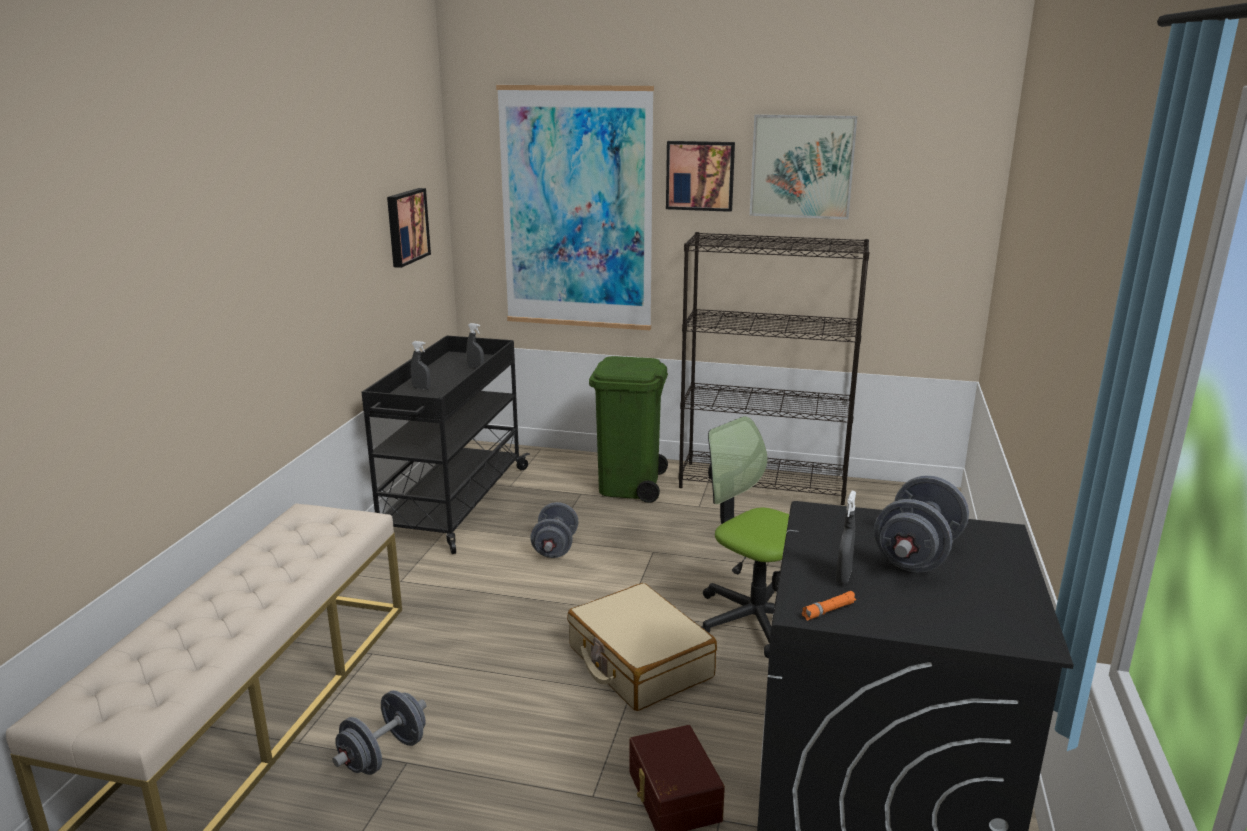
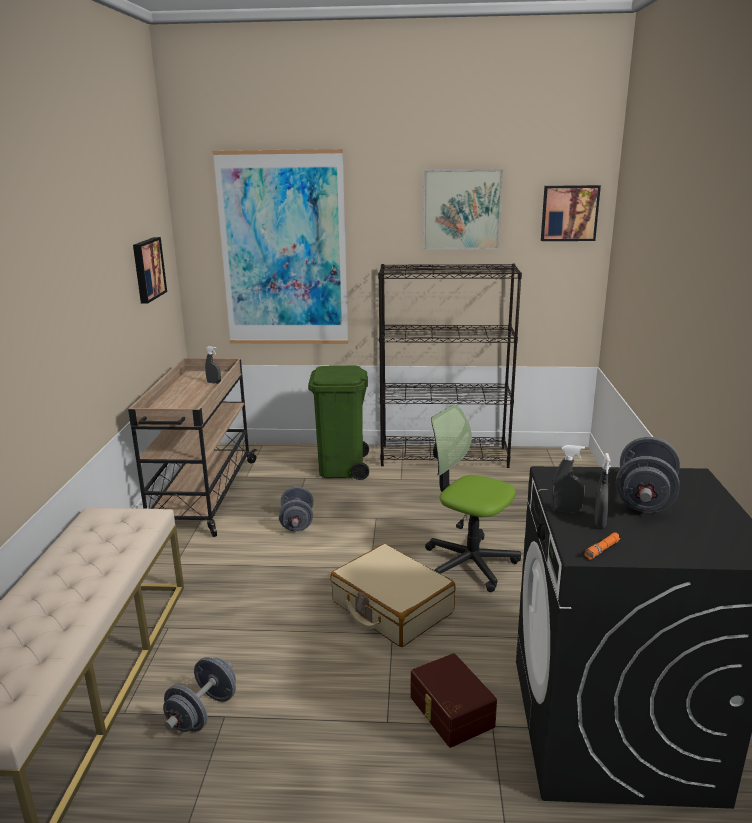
camera: 10 degrees left, 0 degrees up
(421, 388) = (174, 402): grey spray bottle -> grey spray bottle (566, 511)
(453, 504) = (202, 496): black cart -> beige cart
(700, 175) = (382, 219): picture -> picture (569, 213)

